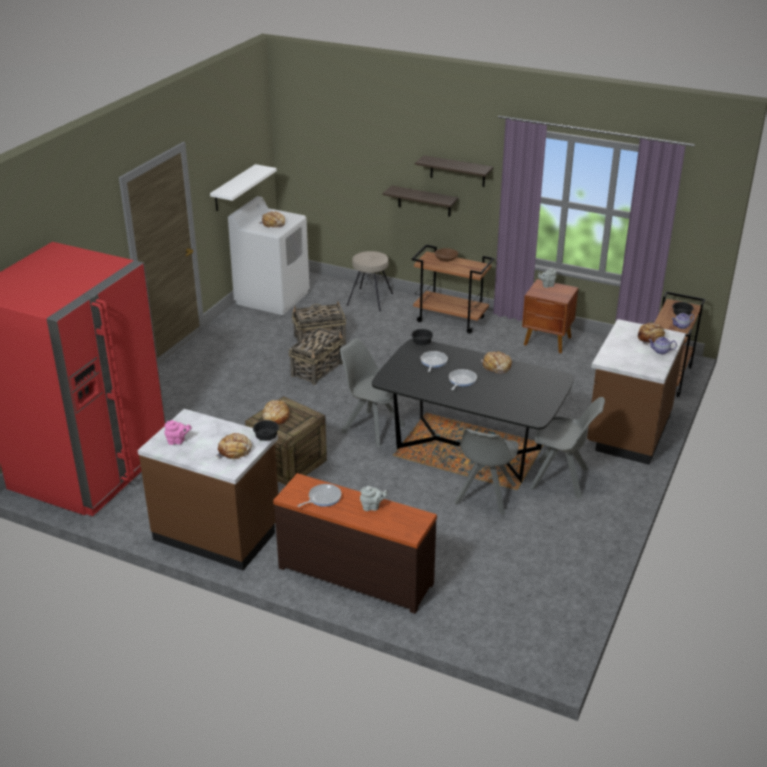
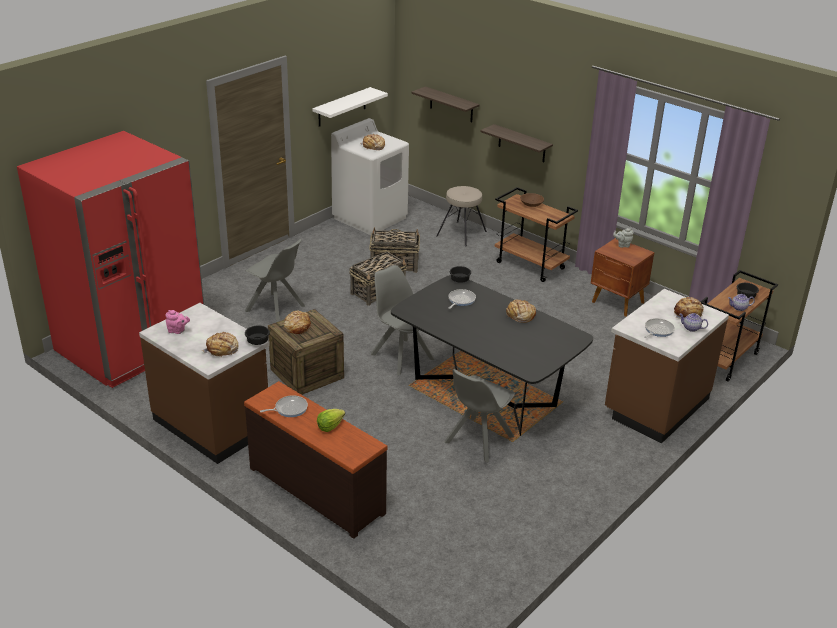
camera: 15 degrees right, 0 degrees up
(372, 507) = (330, 426): grey teapot -> lettuce
(457, 171) = (554, 118): shelf -> shelf (451, 105)
(461, 380) = (478, 322): frying pan -> frying pan (657, 330)
(561, 479) = (562, 440): grey chair -> grey chair (276, 309)

